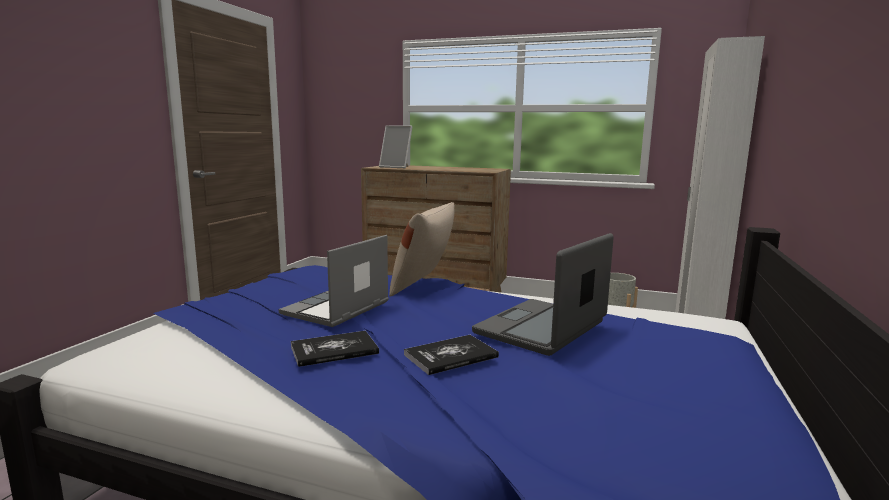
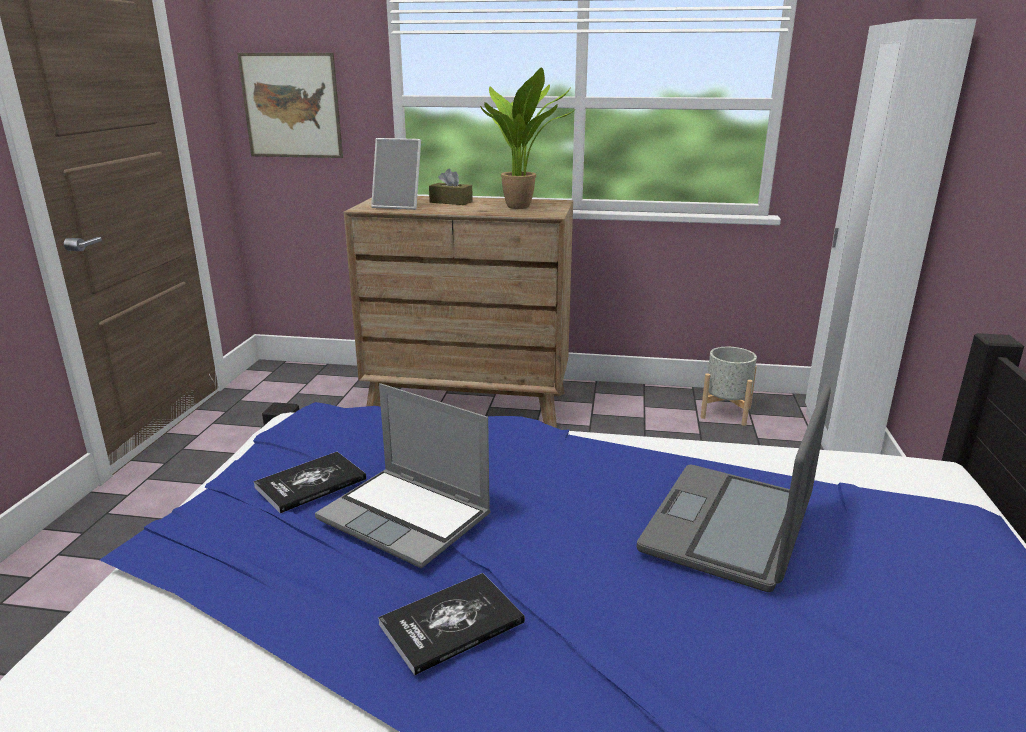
camera: 10 degrees left, 10 degrees up
(336, 309) = (407, 518): laptop -> laptop turned 75 degrees counterclockwise
(344, 112) = (291, 106): none -> picture
(423, 287) = (511, 443): beige pillow -> none
(430, 167) = (451, 202): none -> brown tissue box
(451, 356) = (633, 614): book -> book (311, 483)
(474, 169) = (522, 207): none -> potted plant

